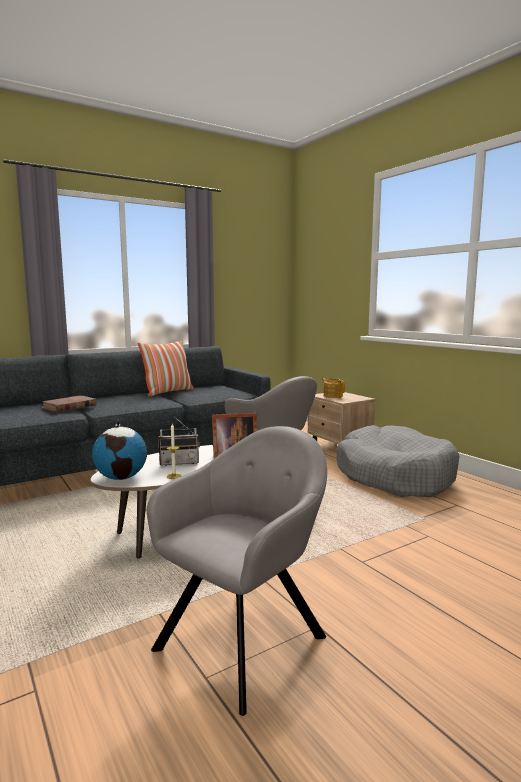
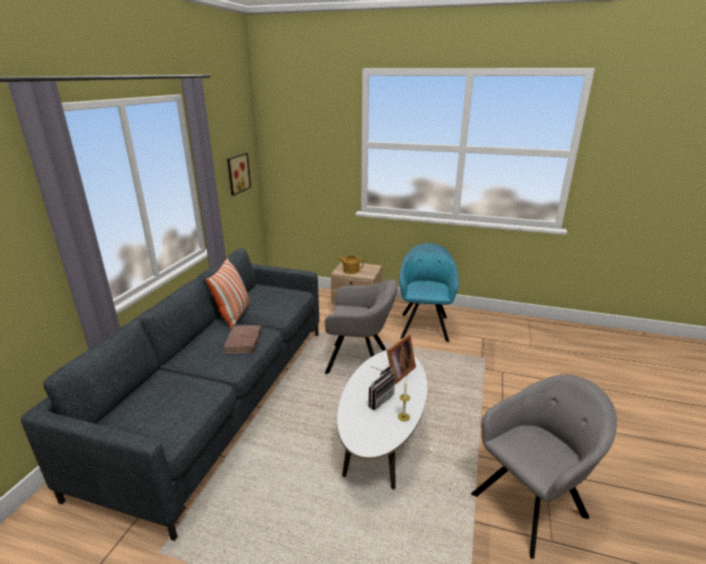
camera: 40 degrees left, 15 degrees up
(69, 406) = (192, 379): brown book -> brown book (243, 341)
(121, 477) = (374, 439): globe -> none
(245, 638) = (531, 503): grey armchair -> grey armchair turned 60 degrees clockwise
(255, 289) = (237, 173): none -> picture
(394, 476) = (424, 325): grey dog bed -> turquoise armchair

